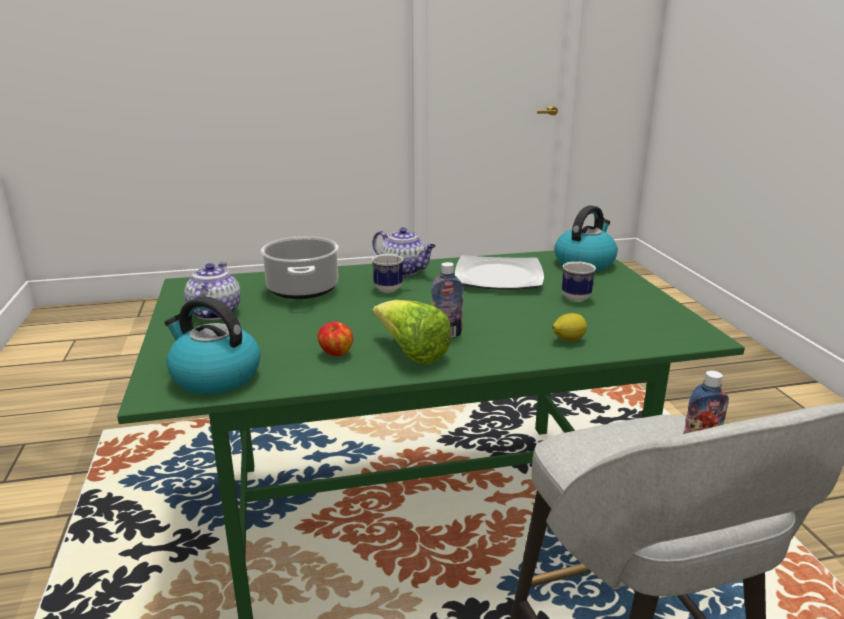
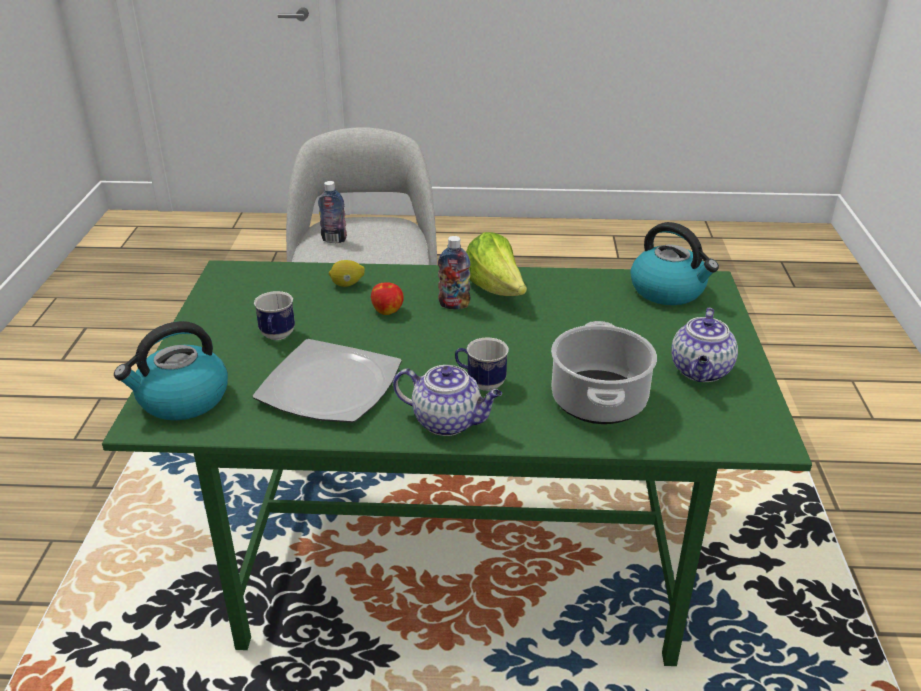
camera: 165 degrees left, 10 degrees up
(336, 353) = (564, 299): apple -> apple (388, 311)
(404, 271) = (448, 422): teapot -> teapot turned 150 degrees clockwise

